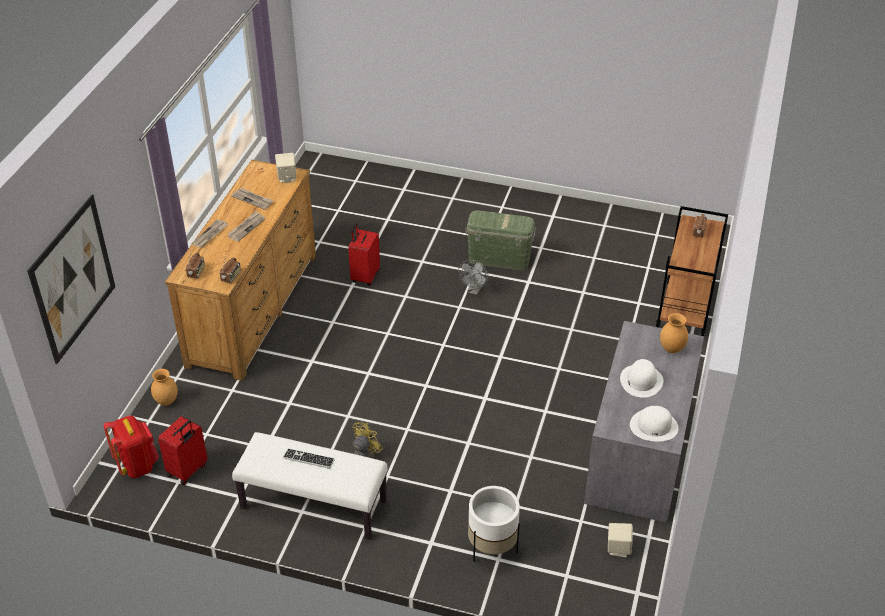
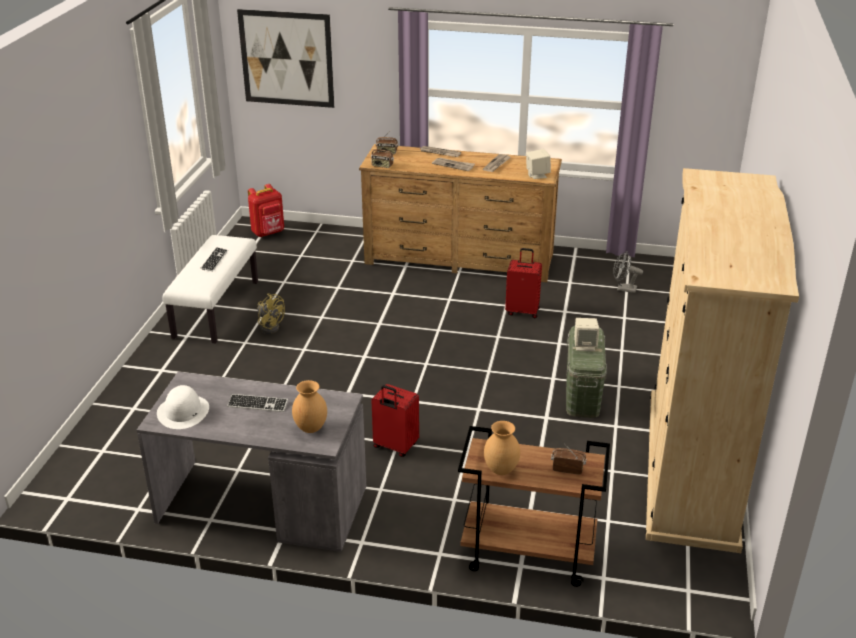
camera: 85 degrees right, 10 degrees down
(167, 401) = (338, 235): brown vase -> brown vase (501, 470)
(188, 470) = (261, 252): red suitcase -> red suitcase (395, 446)
(474, 290) = (519, 379): grey fan -> grey fan (623, 289)
(492, 547) = (148, 404): white planter -> none
(590, 220) = (692, 467): none -> beige wardrobe
(618, 548) = (128, 486): beige speaker -> beige speaker (585, 346)
(641, 380) = (257, 404): white hat -> keyboard

